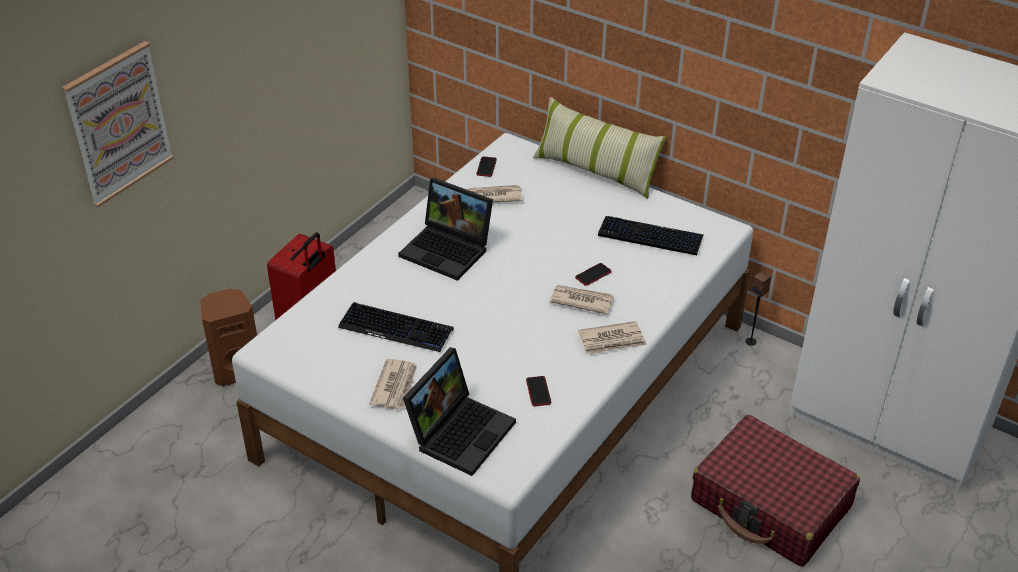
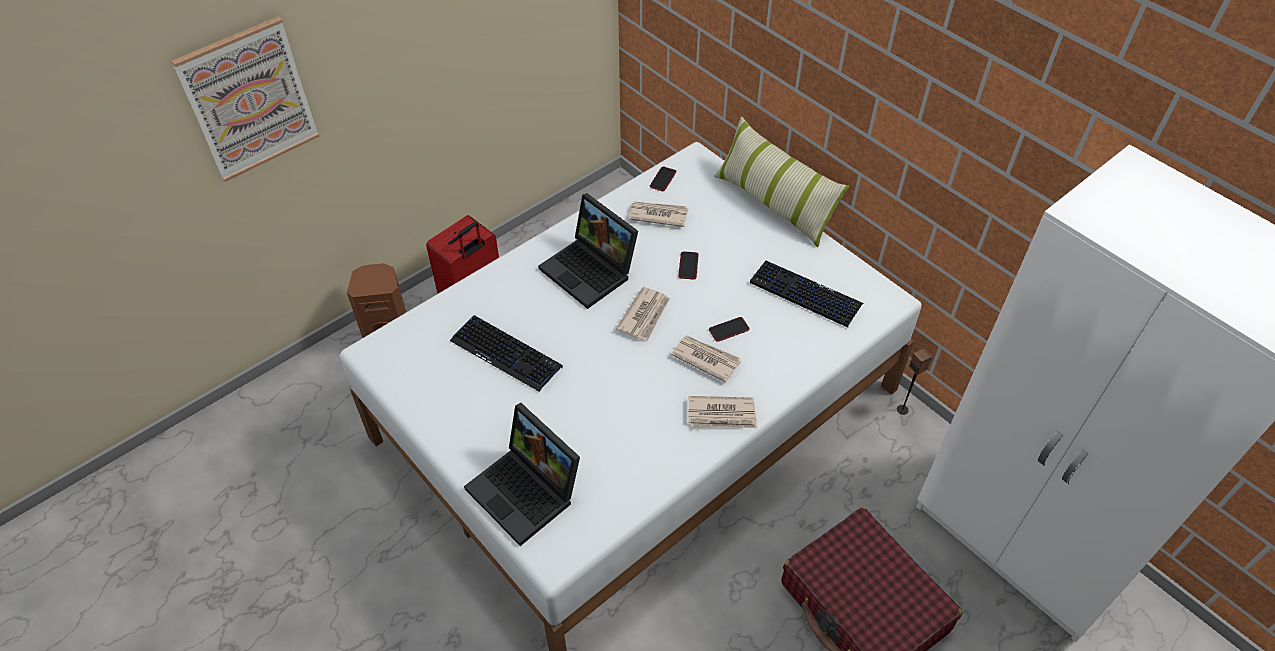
camera: 15 degrees right, 10 degrees up
(395, 386) = (482, 422): newspaper -> newspaper (645, 315)
(460, 431) = (527, 491): laptop -> laptop turned 90 degrees clockwise
(538, 392) = (623, 461): phone -> phone (688, 266)

